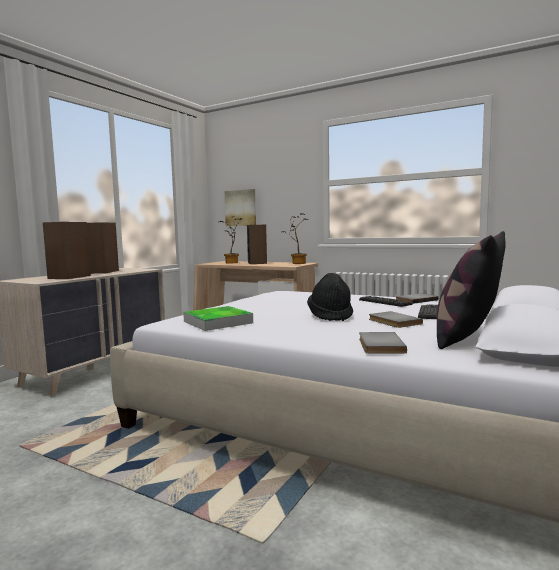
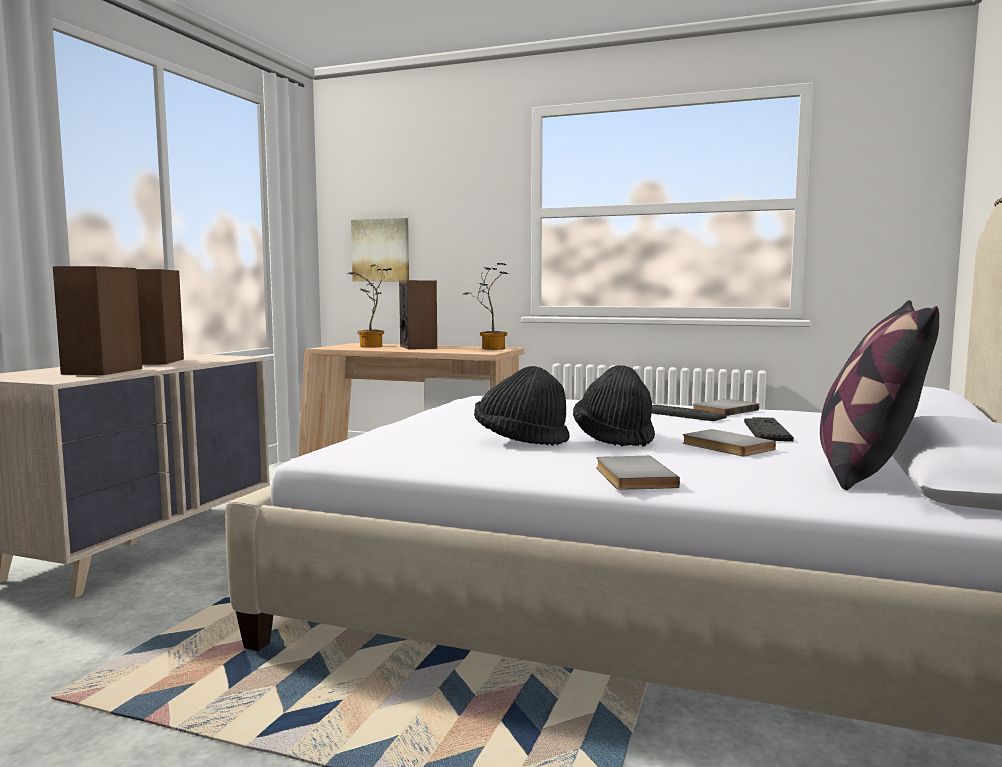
camera: 10 degrees left, 0 degrees up
(218, 322) = (429, 452): tray -> none
(275, 316) = (520, 440): none -> black hat
(379, 345) = (743, 486): grey book -> grey book (631, 477)

